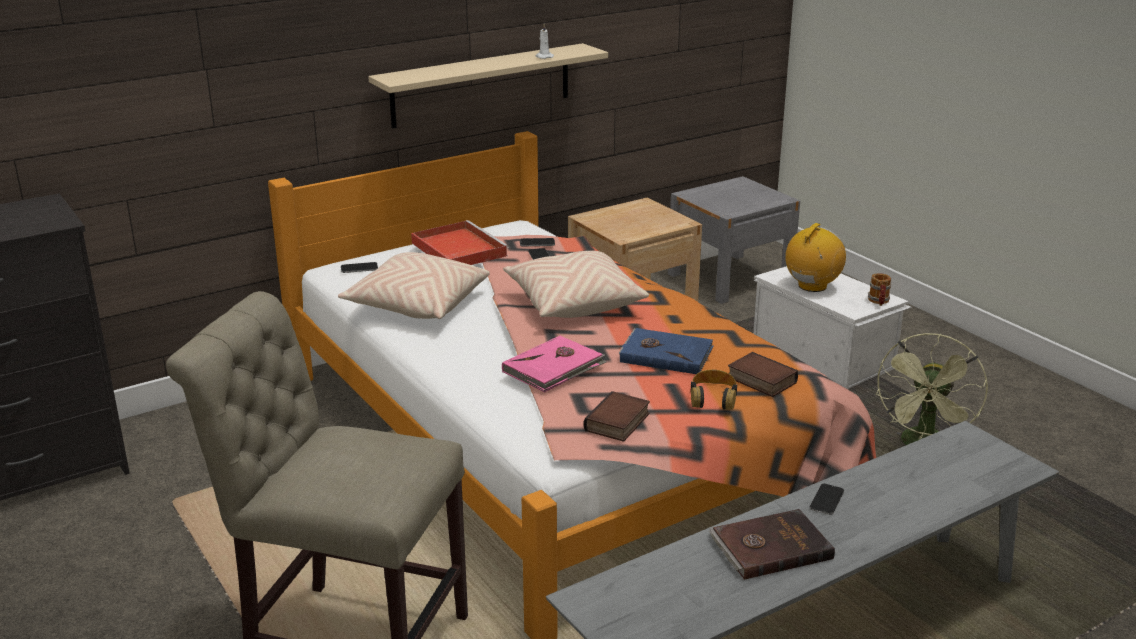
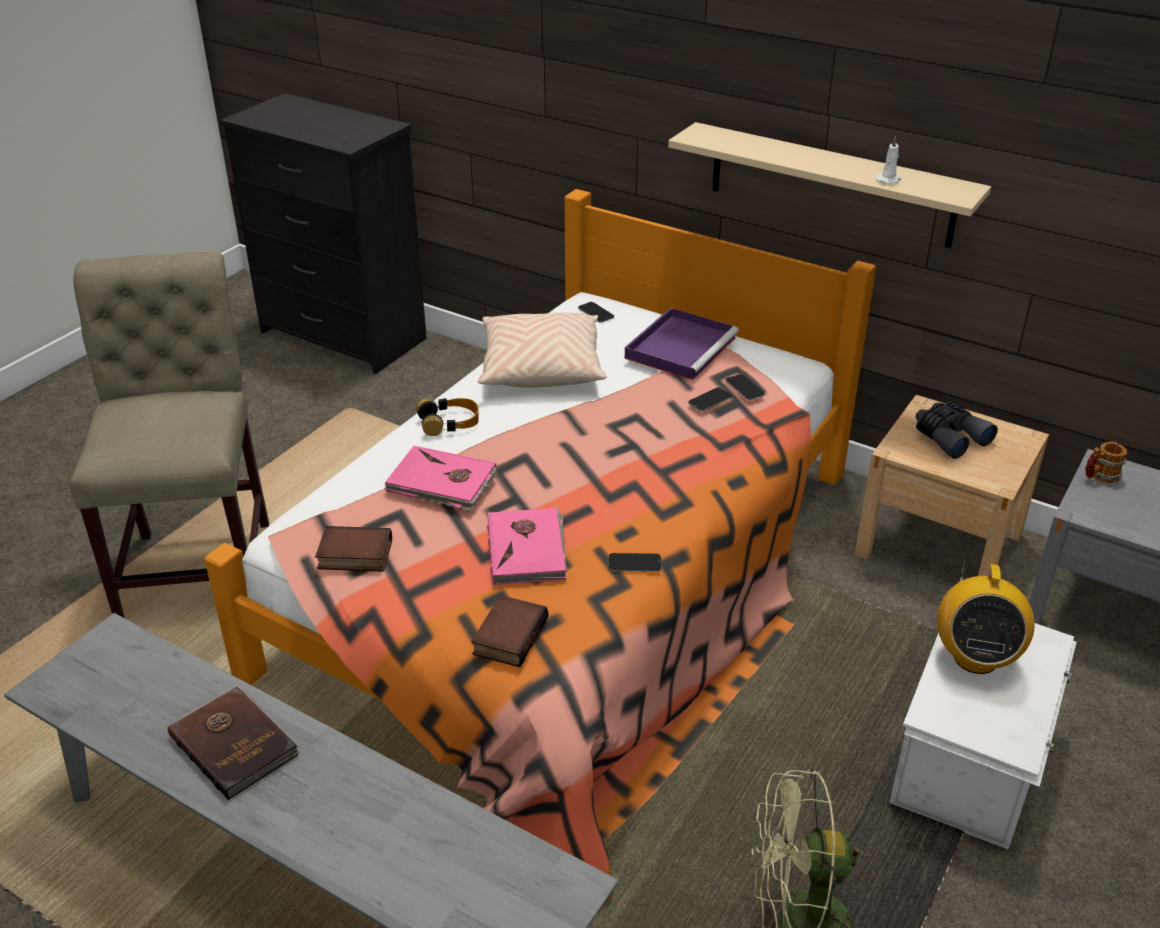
camera: 65 degrees right, 10 degrees up
(457, 249) = (681, 347): red tray -> purple tray
(573, 302) = (606, 453): beige pillow -> none
(624, 220) = (949, 436): none -> grey binoculars
(665, 354) = (528, 549): blue book -> pink book
(713, 397) = (445, 608): headphones -> headphones (449, 422)
(812, 286) = (975, 657): radio -> radio turned 90 degrees clockwise
(826, 500) = (347, 771): phone -> phone (634, 563)
(879, 302) = (994, 739): mug -> mug (1100, 476)

